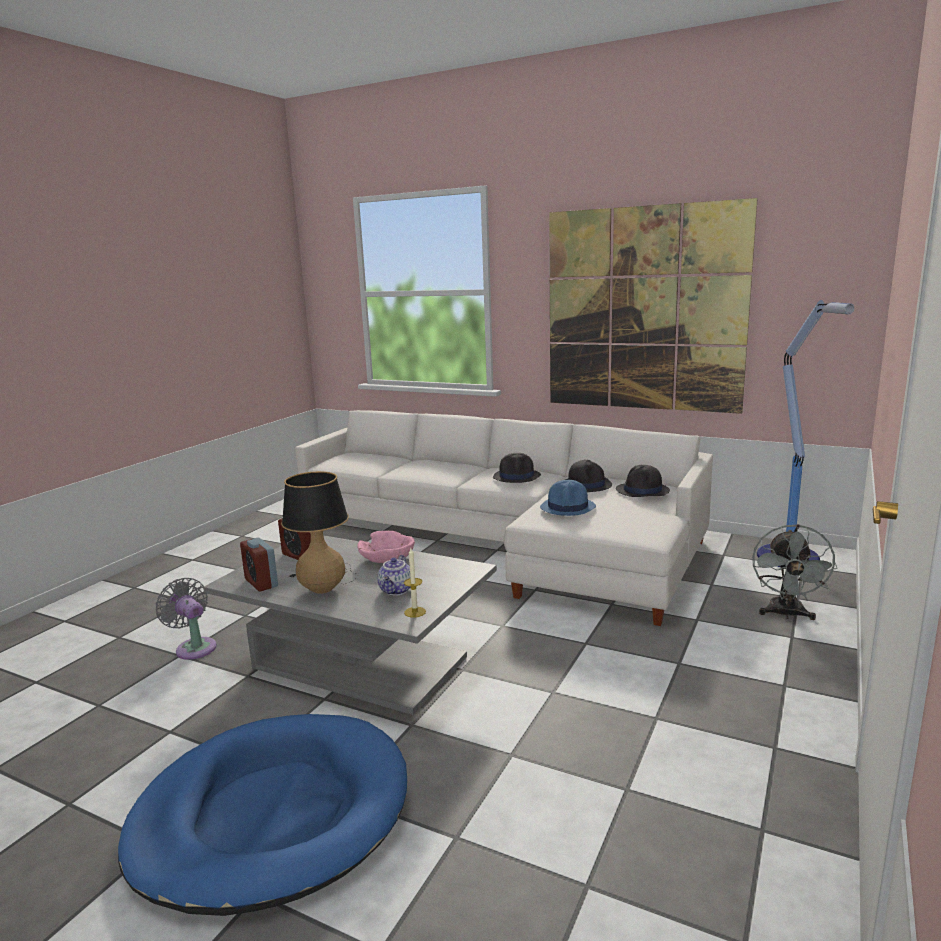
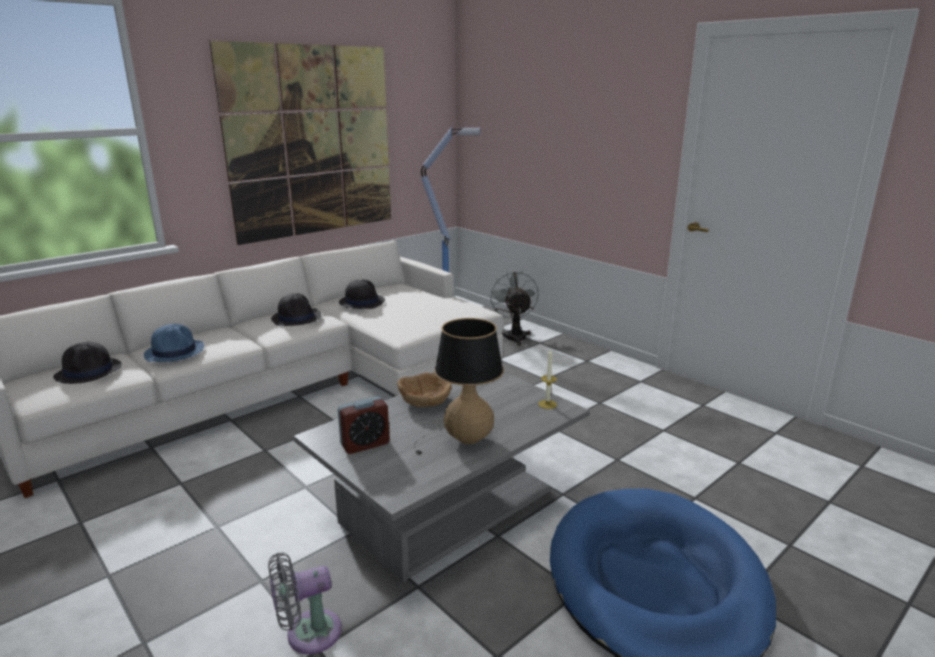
camera: 70 degrees left, 5 degrees up
(261, 583) = (419, 473): alarm clock -> none
(387, 559) = (425, 401): pink bowl -> brown bowl
(397, 590) = (500, 406): teapot -> none
(568, 507) = (403, 317): blue hat -> blue hat (175, 351)
(642, 491) = (401, 291): black hat -> black hat (89, 372)
(786, 614) = (514, 335): grey fan -> grey fan turned 135 degrees counterclockwise

